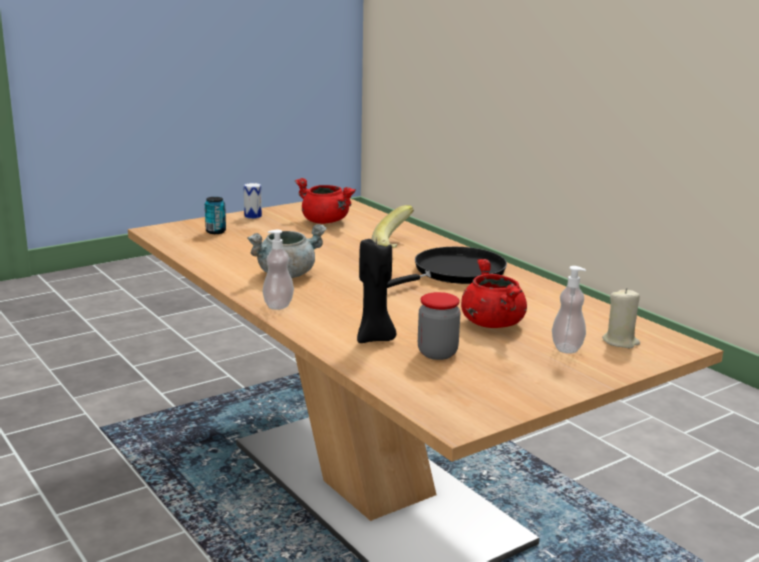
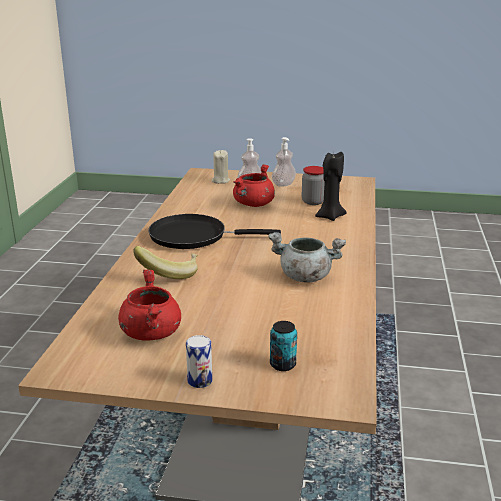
camera: 135 degrees left, 5 degrees up
(278, 305) = (351, 253): soap dispenser -> soap dispenser (283, 184)

